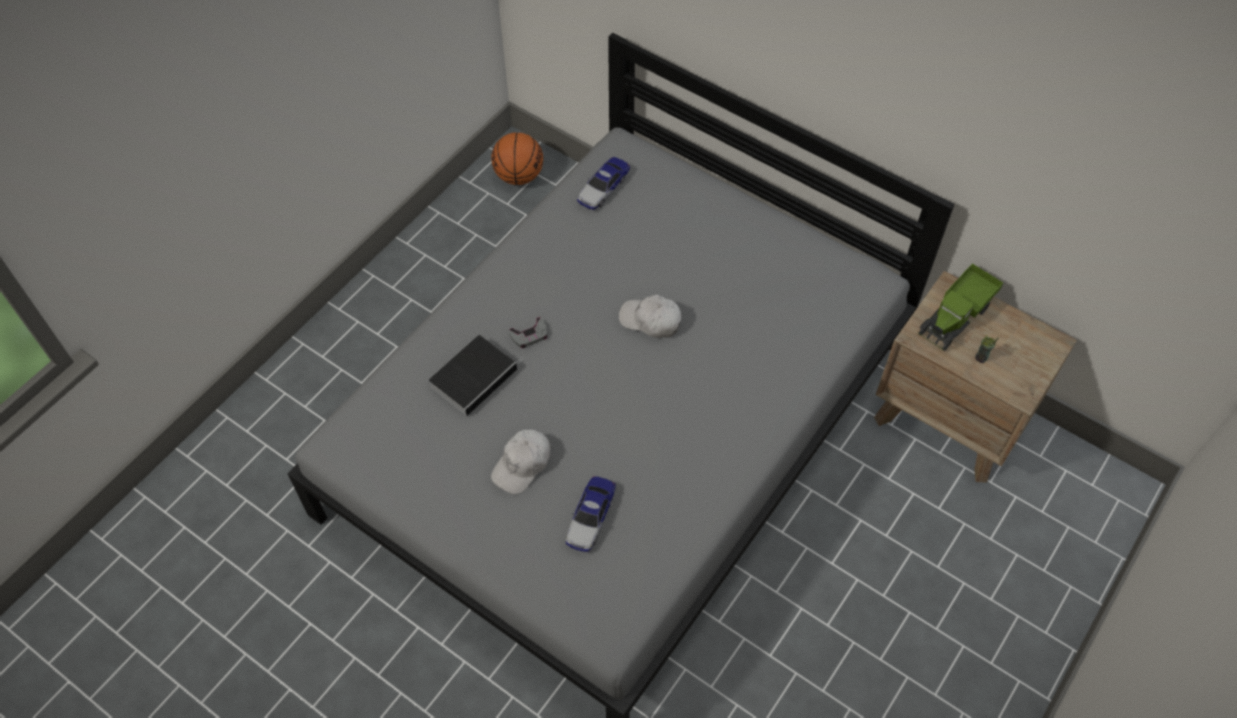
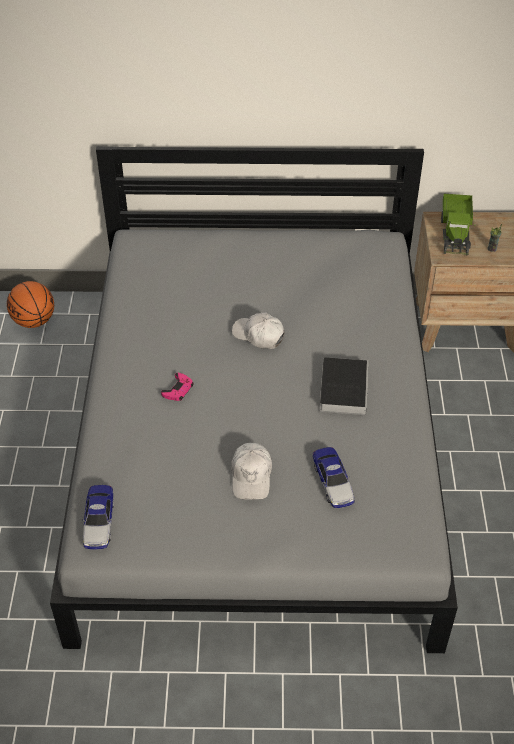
camera: 35 degrees left, 10 degrees down
(475, 376) = (161, 437): book -> book (343, 387)
(529, 335) = (178, 389): grey game controller -> pink game controller
(603, 188) = (145, 270): toy car -> toy car (99, 521)
(651, 320) = (258, 335): white cap -> white cap turned 45 degrees clockwise

